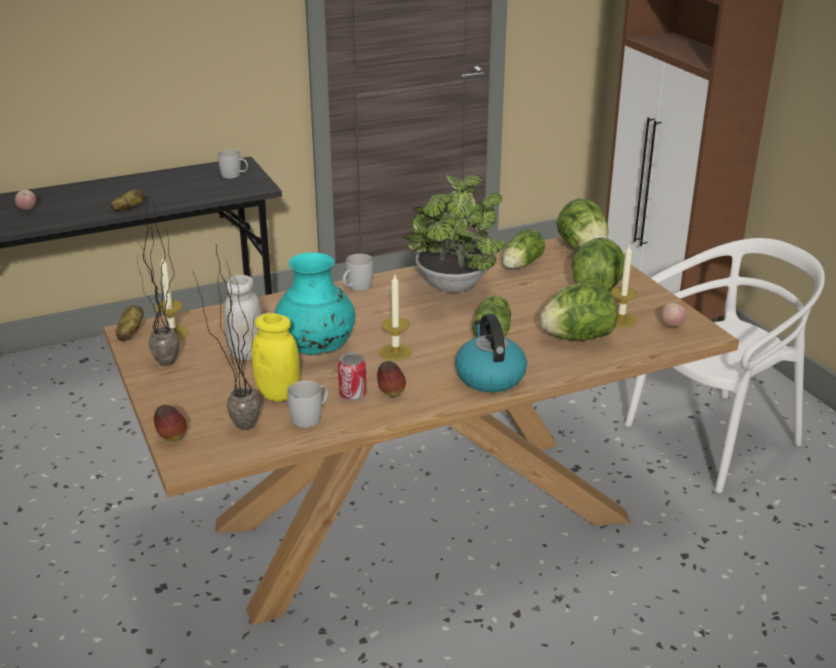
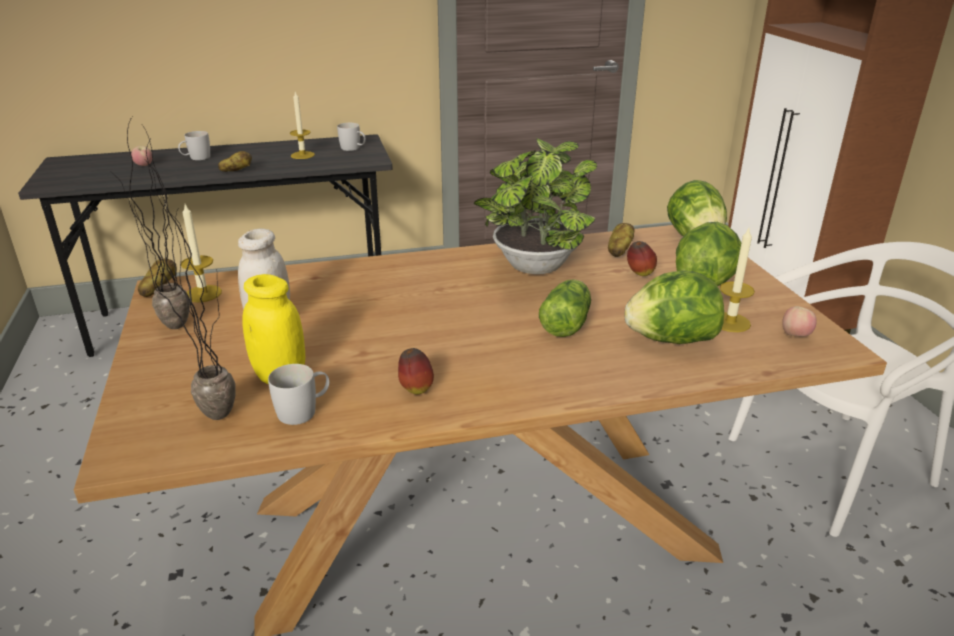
camera: 10 degrees right, 0 degrees up
(171, 438) = (122, 421): apple -> apple (639, 274)
(316, 350) = (351, 326): turquoise vase -> none
(352, 394) = (368, 386): can -> none
(356, 287) = (426, 261): white mug -> white mug (196, 158)
(395, 352) = (442, 337): candle -> candle (302, 155)
(489, 376) = (547, 379): kettle -> none
(520, 265) = (619, 251): lettuce -> potato

